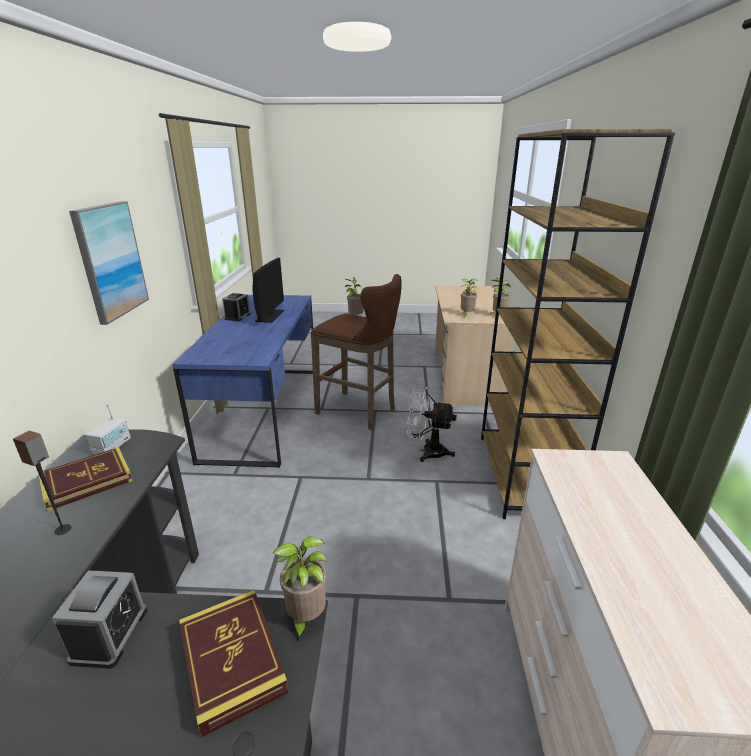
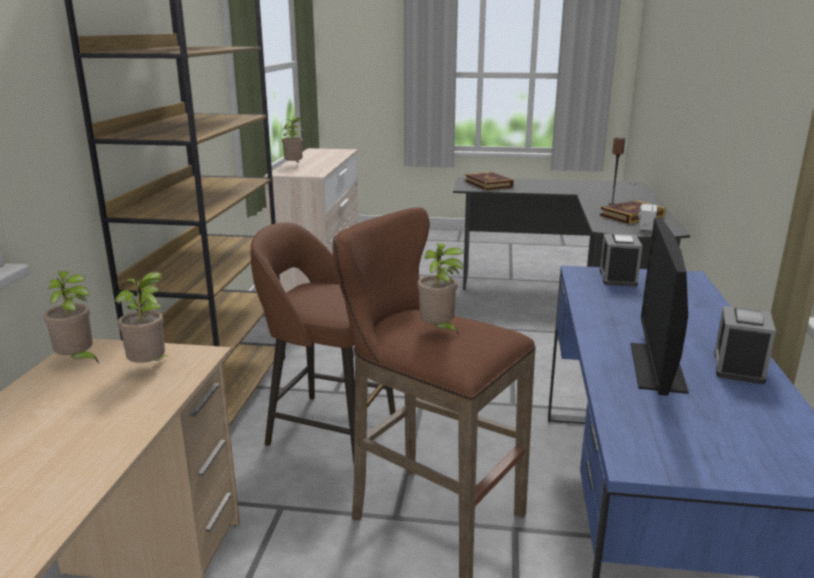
camera: 175 degrees left, 5 degrees down
(110, 260) = (760, 111): picture -> none
(110, 634) = (543, 188): alarm clock -> alarm clock (618, 277)
(305, 618) = (462, 188): potted plant -> potted plant (294, 166)
(427, 451) = (328, 427): white fan -> brown stool

